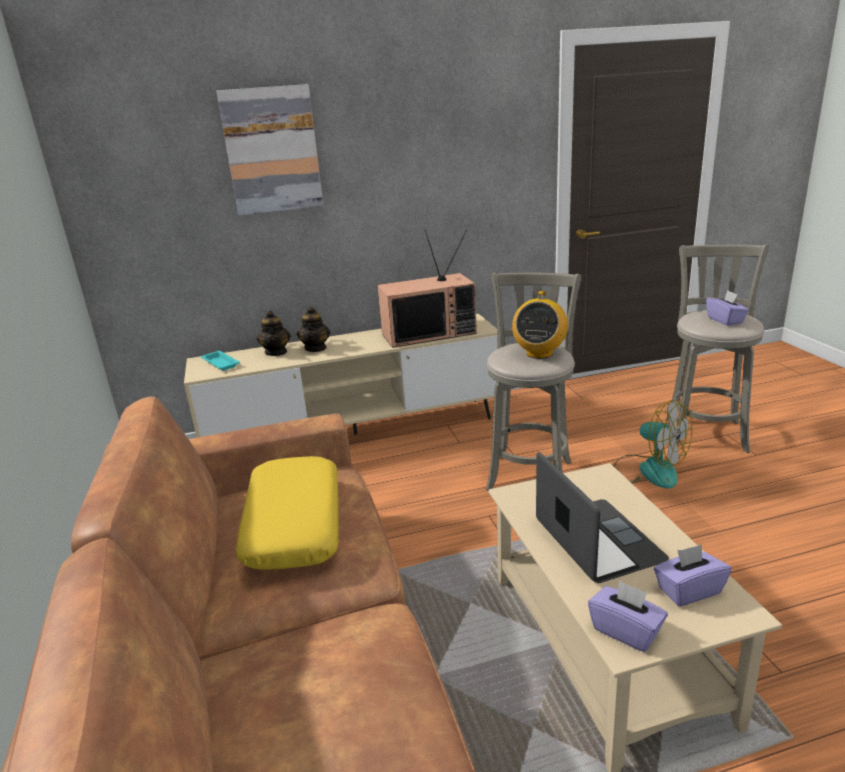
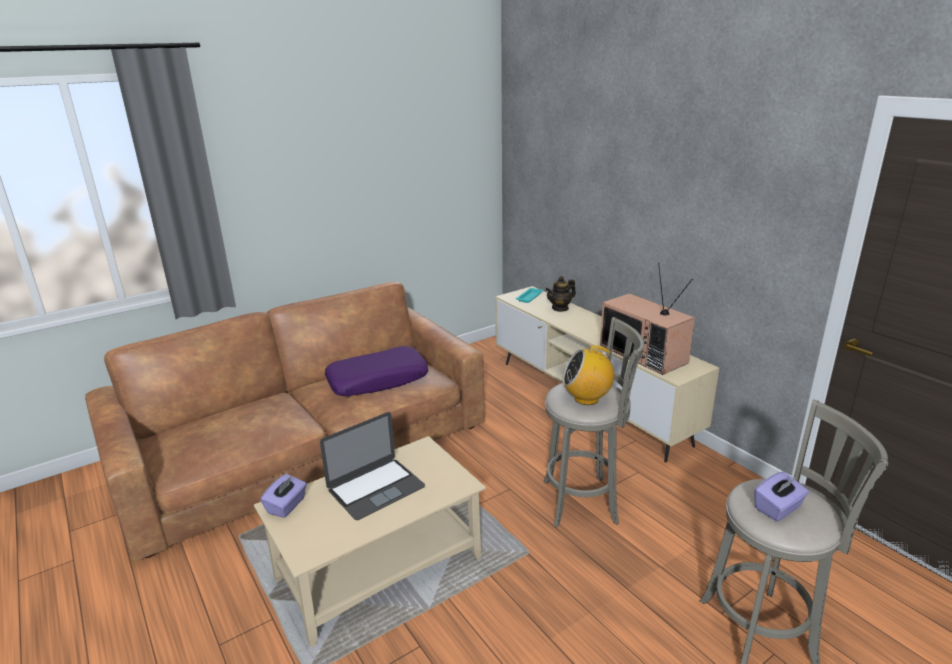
camera: 70 degrees right, 0 degrees up
(272, 150) = (598, 161): picture -> none
(293, 524) = (377, 380): yellow pillow -> purple pillow
(316, 348) = (577, 319): teapot -> none
(648, 470) = (637, 581): fan -> none
(688, 590) = (325, 531): purple tissue box -> none

